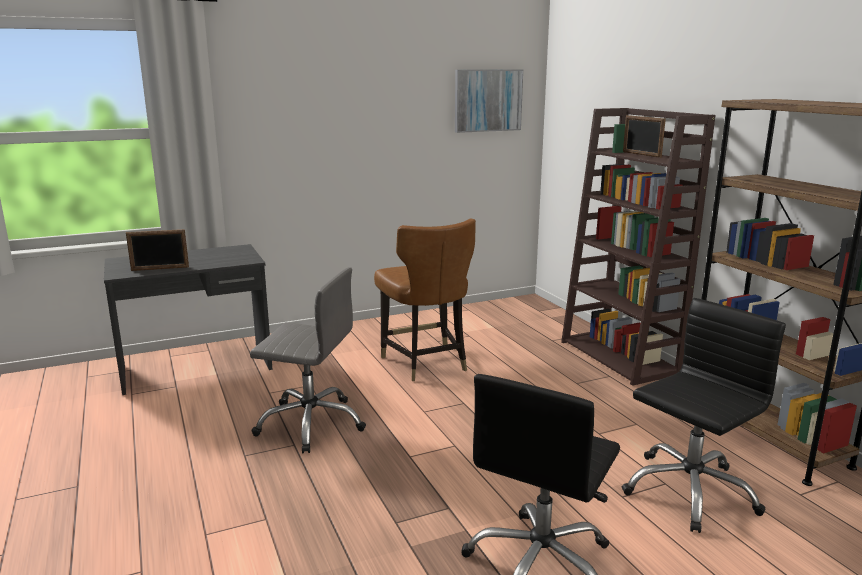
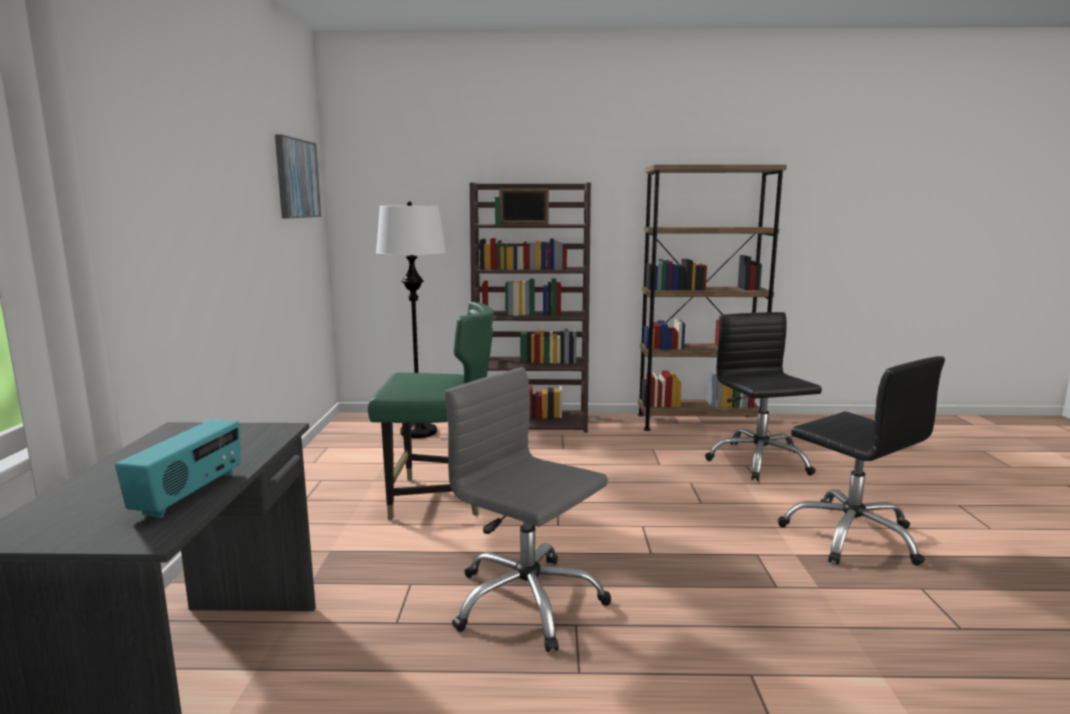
camera: 65 degrees left, 5 degrees down
(160, 269) = (190, 494): picture frame -> radio
(311, 423) = (526, 601): grey office chair -> grey office chair turned 90 degrees counterclockwise
(425, 363) = (438, 499): brown chair -> green chair
(533, 325) = (418, 432): none -> white floor lamp

